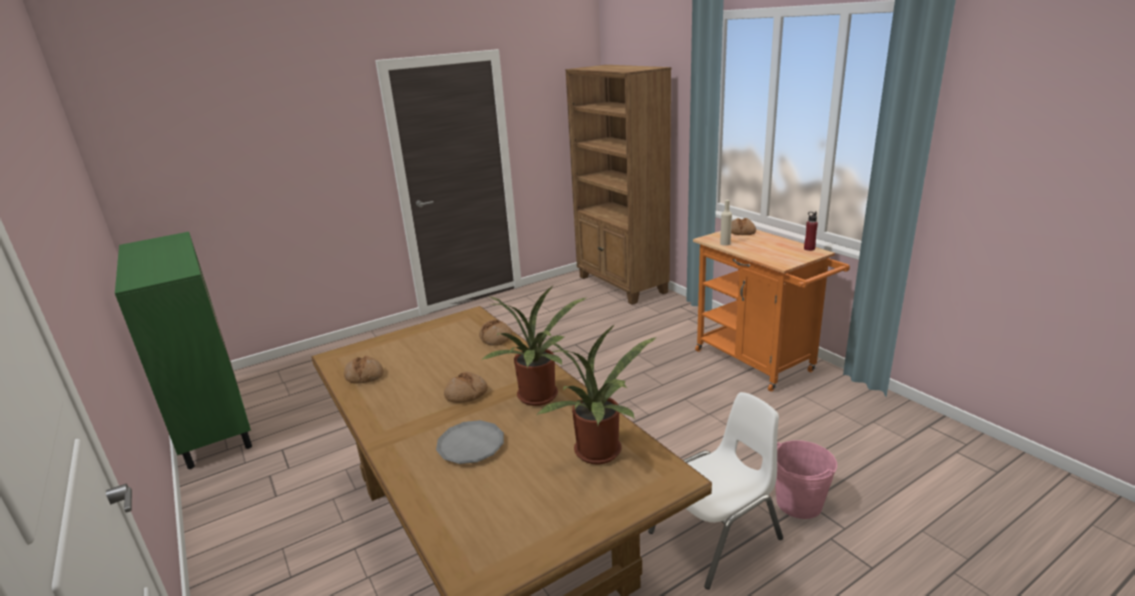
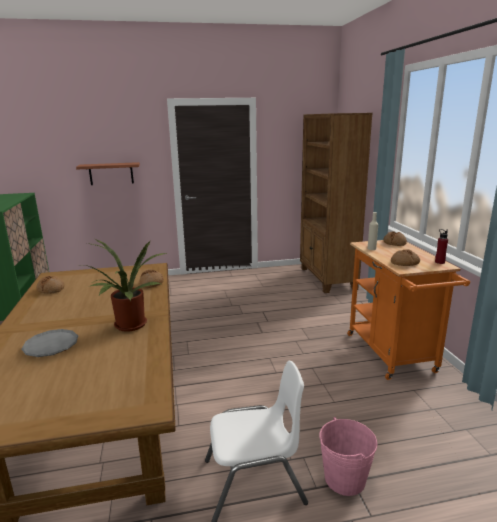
camera: 20 degrees right, 5 degrees down
(303, 183) = (111, 173): none -> shelf
(466, 394) = (90, 313): bread -> bread (404, 263)
(599, 454) = (120, 375): potted plant -> none

